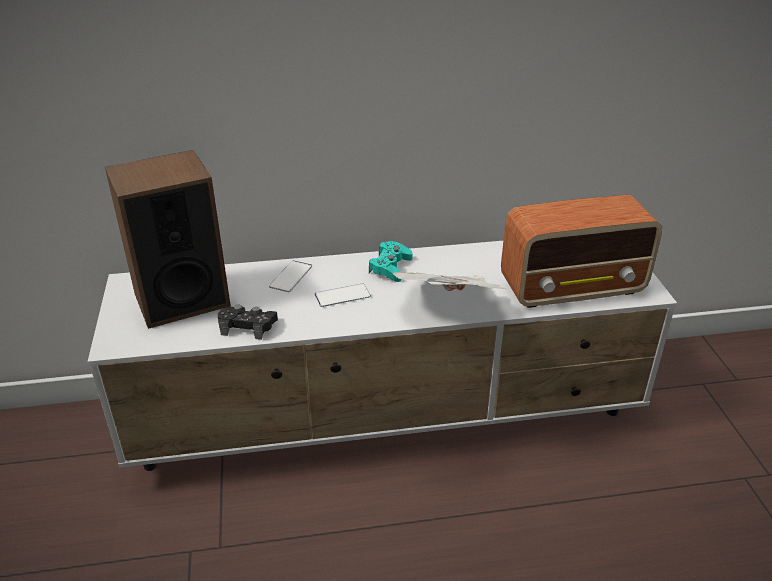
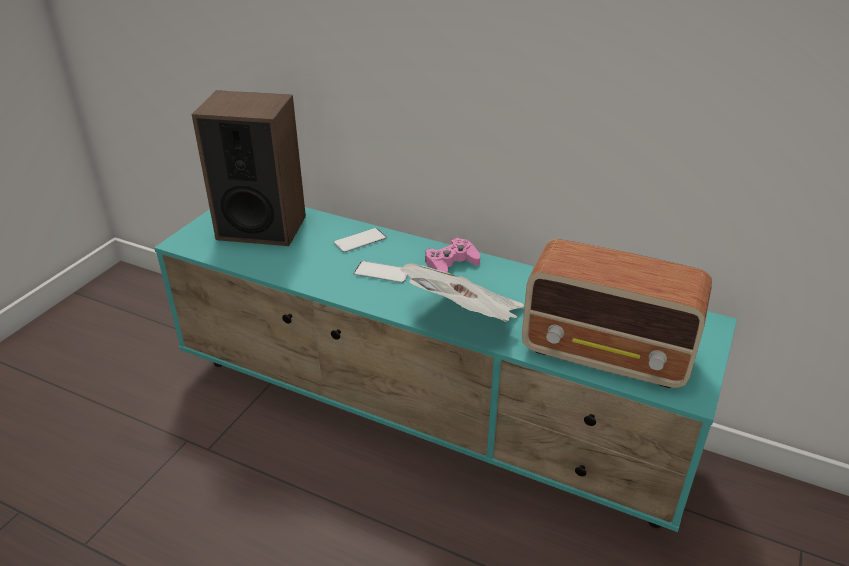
camera: 35 degrees right, 0 degrees up
(247, 326) = (282, 267): black game controller -> none
(388, 418) = (427, 416): white tv stand -> turquoise tv stand
(390, 267) = (451, 264): turquoise game controller -> pink game controller

